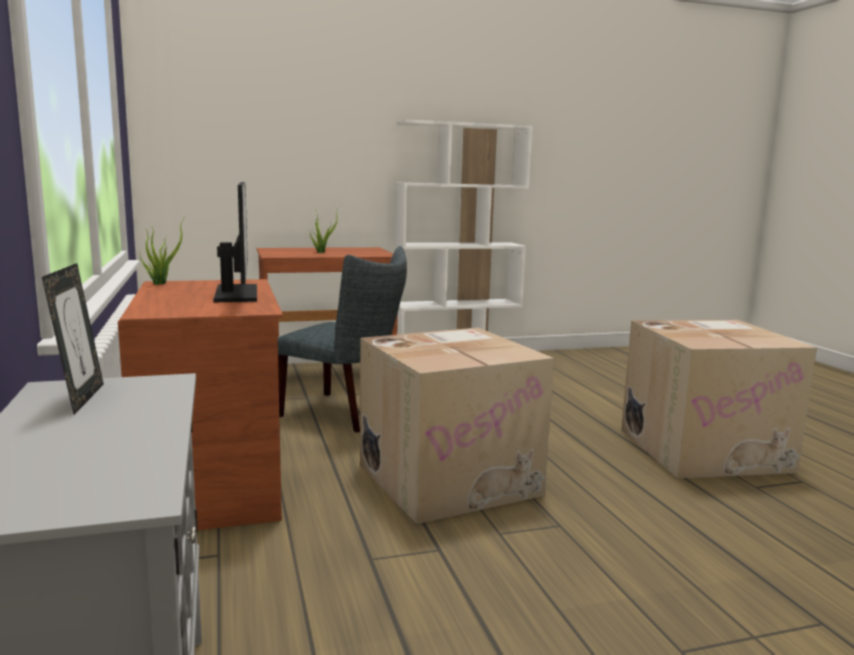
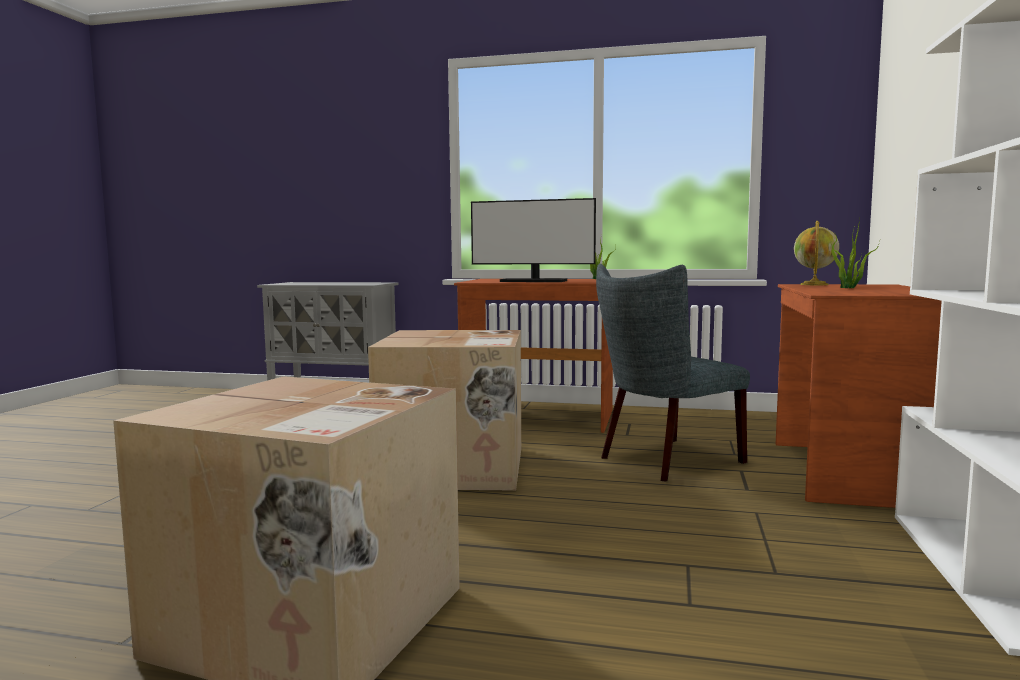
camera: 120 degrees right, 5 degrees down
(81, 399) = (364, 283): picture frame -> none
(278, 254) = (814, 284): none -> globe

